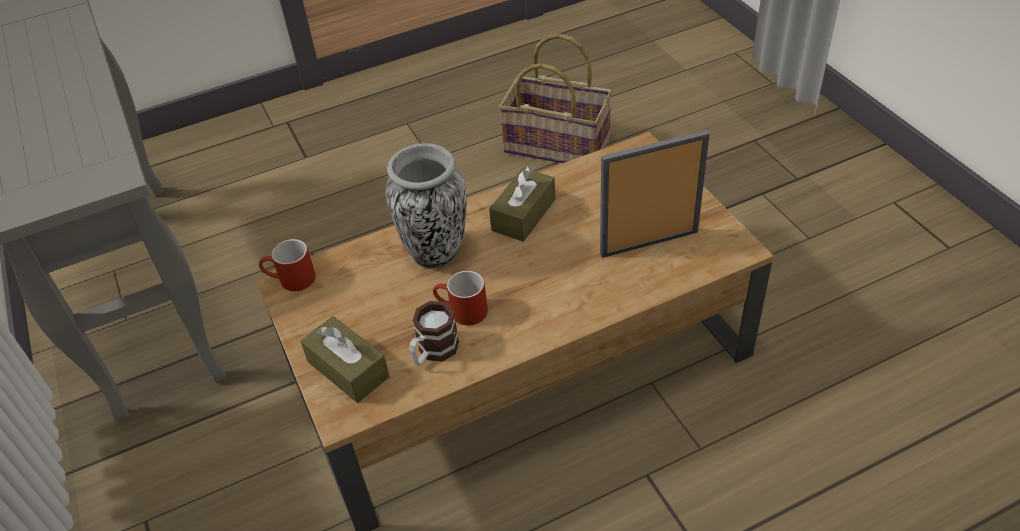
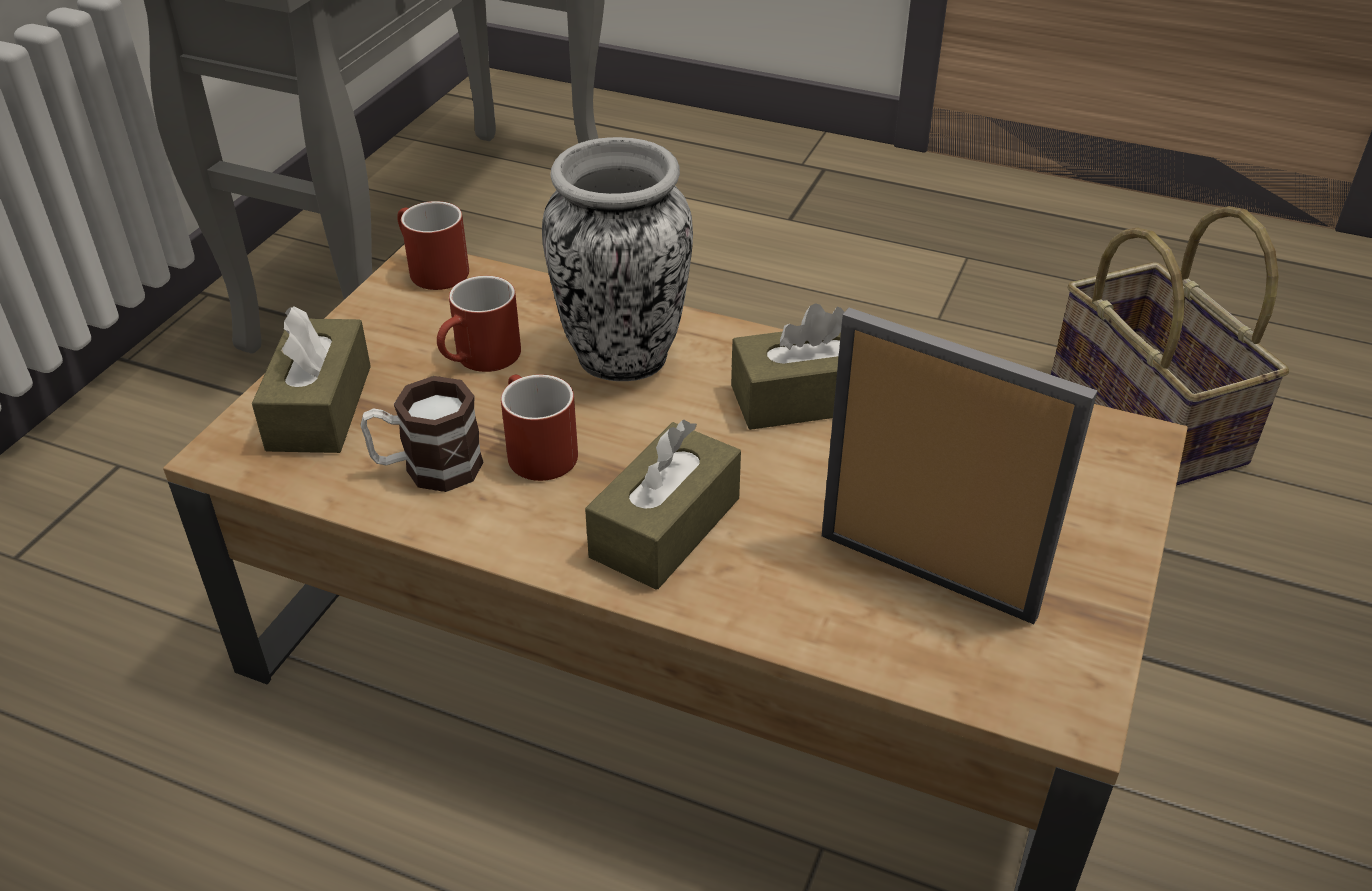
camera: 45 degrees right, 5 degrees down
(381, 298) = (481, 360): none -> red mug
(550, 298) = (665, 527): none -> brown tissue box

